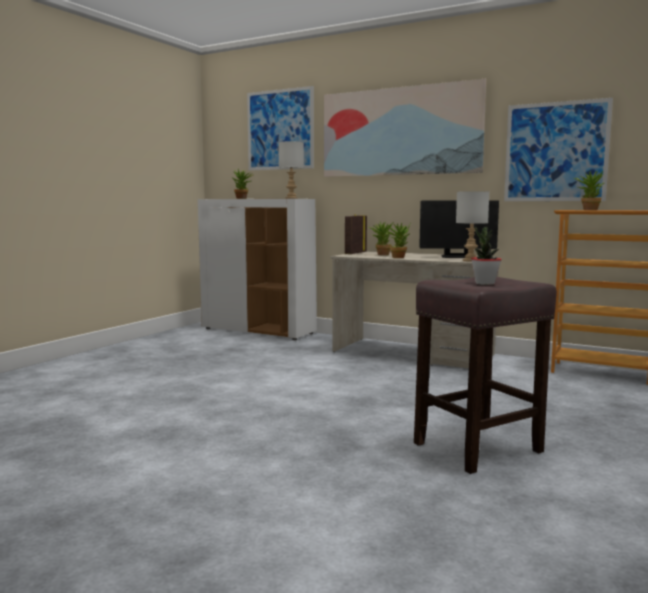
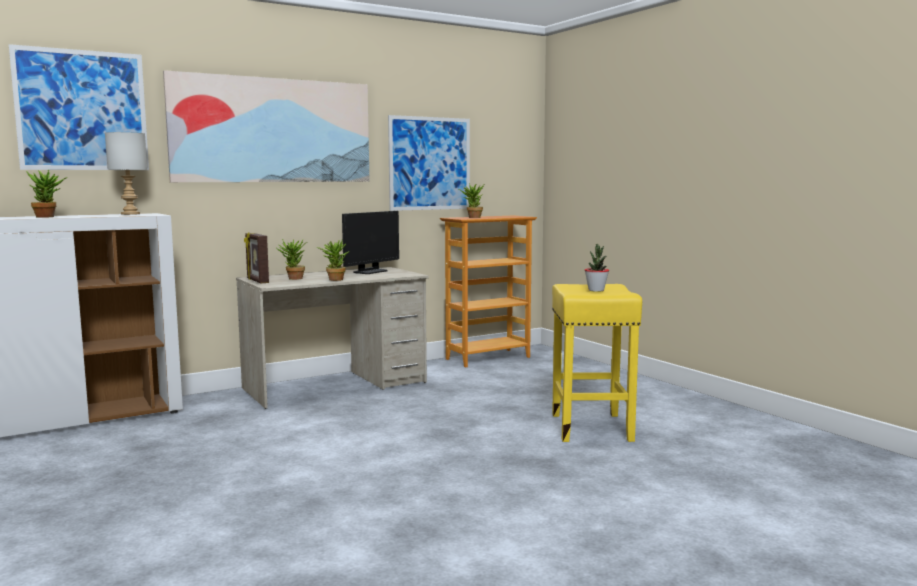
camera: 60 degrees left, 0 degrees up
(470, 260) = (407, 274): grey table lamp -> none
(479, 447) = (590, 427): brown stool -> yellow stool

